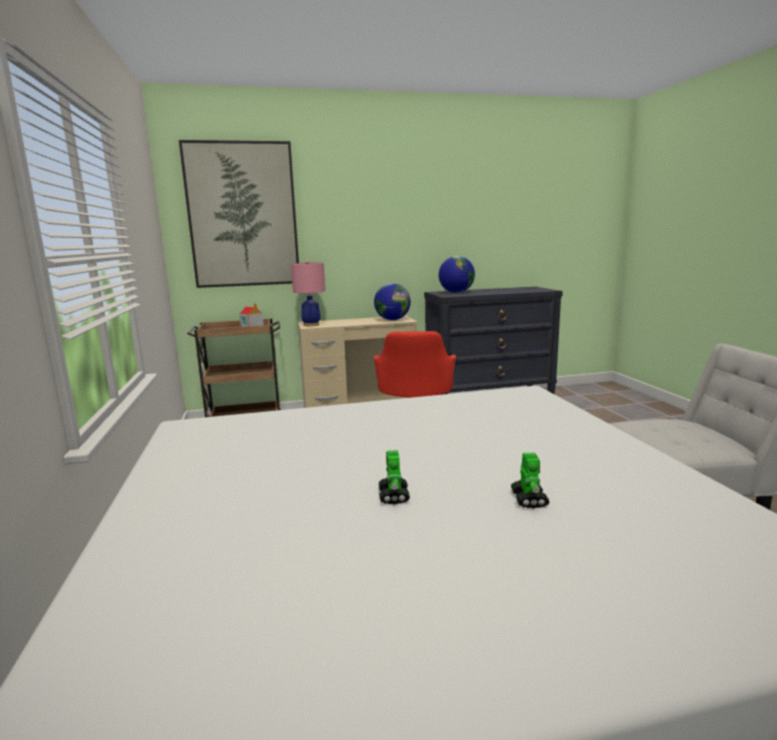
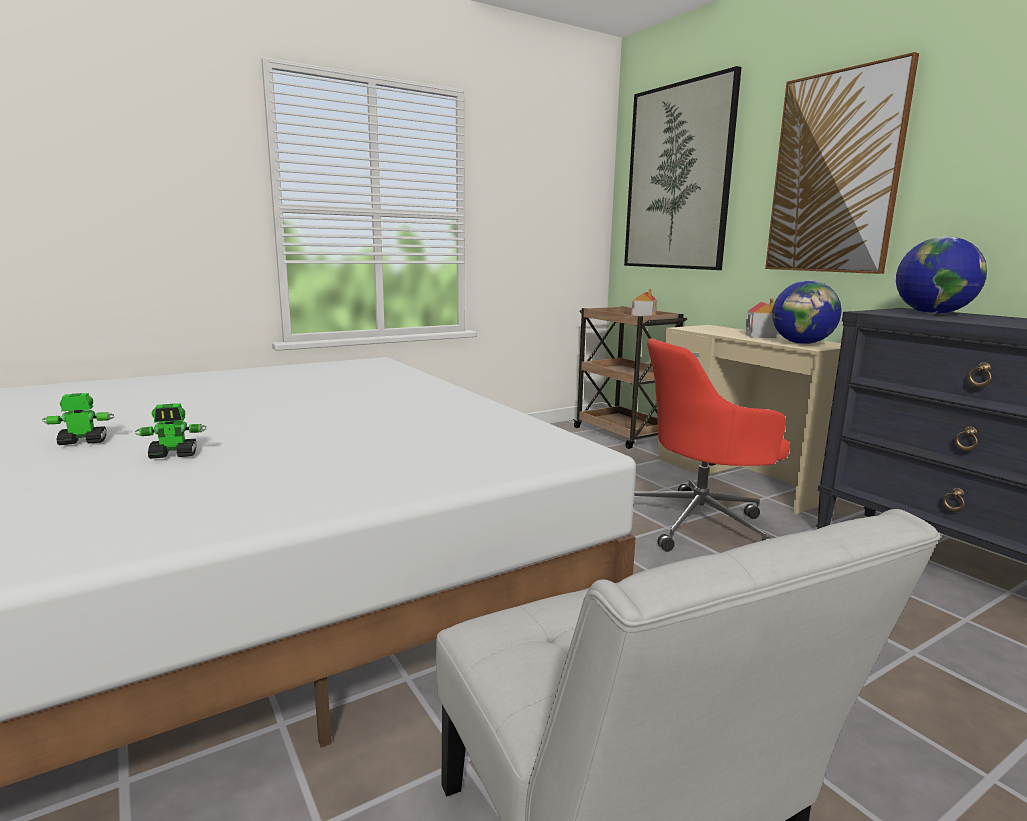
camera: 70 degrees right, 0 degrees up
(311, 325) = (696, 328): pink table lamp -> none
(358, 321) = (760, 336): none -> toy house
(372, 220) = (835, 174): none -> picture
(393, 496) = (207, 416): toy robot -> toy robot (82, 442)

